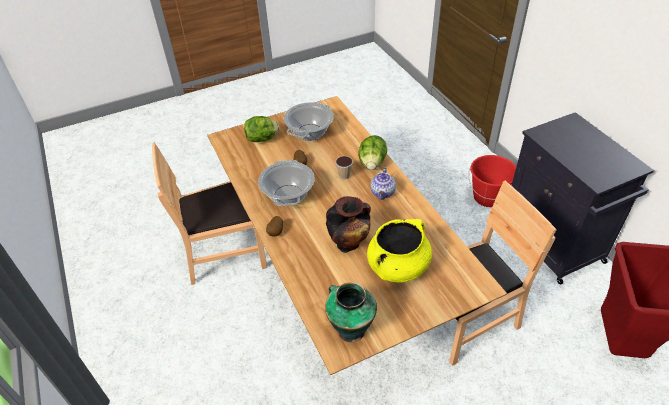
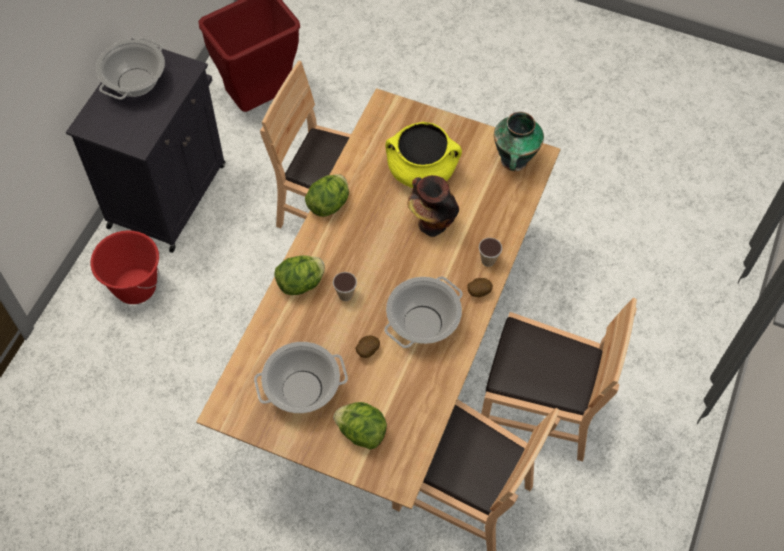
camera: 135 degrees left, 15 degrees up
(222, 323) = (539, 408): none -> brown chair
(290, 252) = (488, 260): none -> cup
(383, 193) = (339, 242): teapot -> none
(417, 204) = (329, 204): none -> lettuce
(601, 153) = (135, 83): none -> cooking pot

